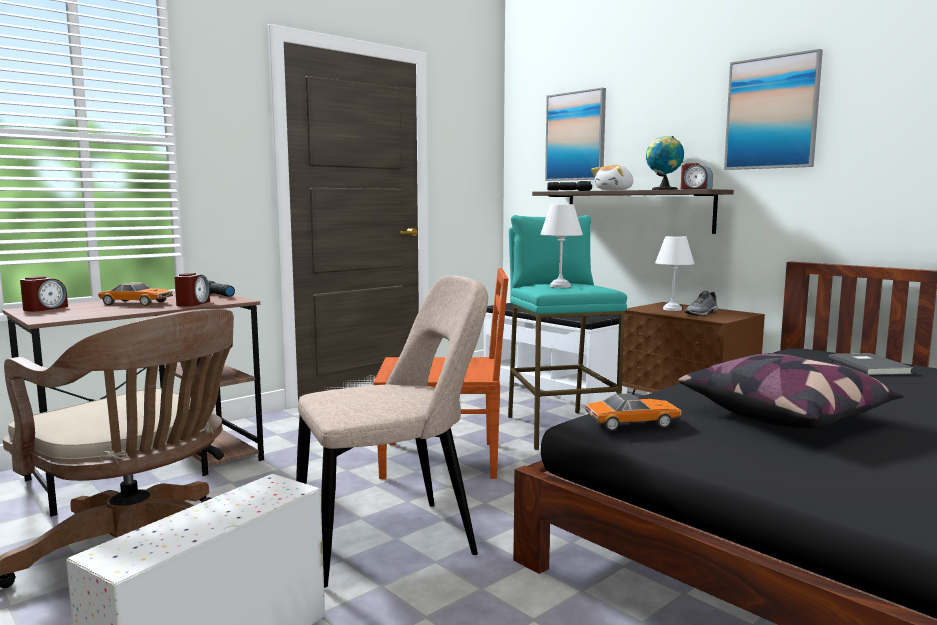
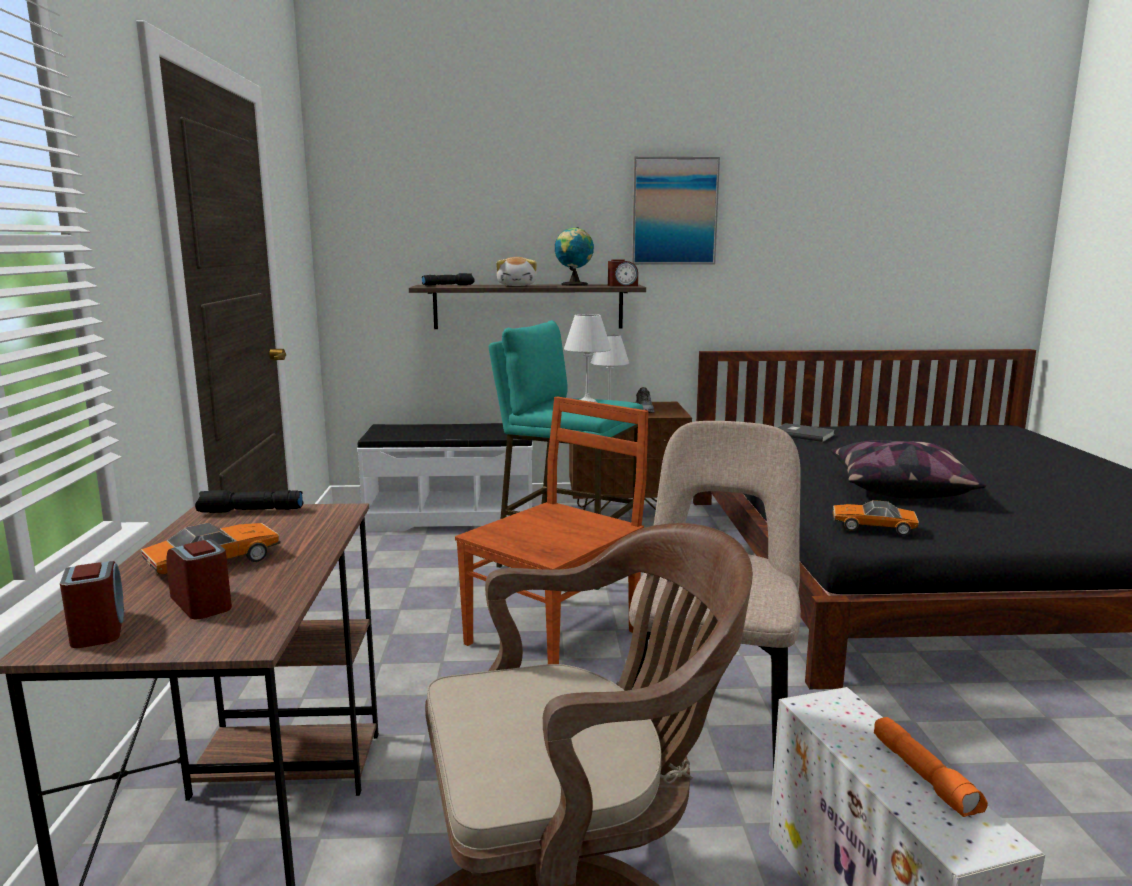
camera: 50 degrees left, 5 degrees up
(193, 304) = (310, 535): alarm clock -> alarm clock (202, 603)
(197, 530) = (925, 777): none -> orange flashlight
(576, 136) = (436, 217): picture -> none
(632, 423) = (873, 527): toy car -> toy car turned 105 degrees counterclockwise

